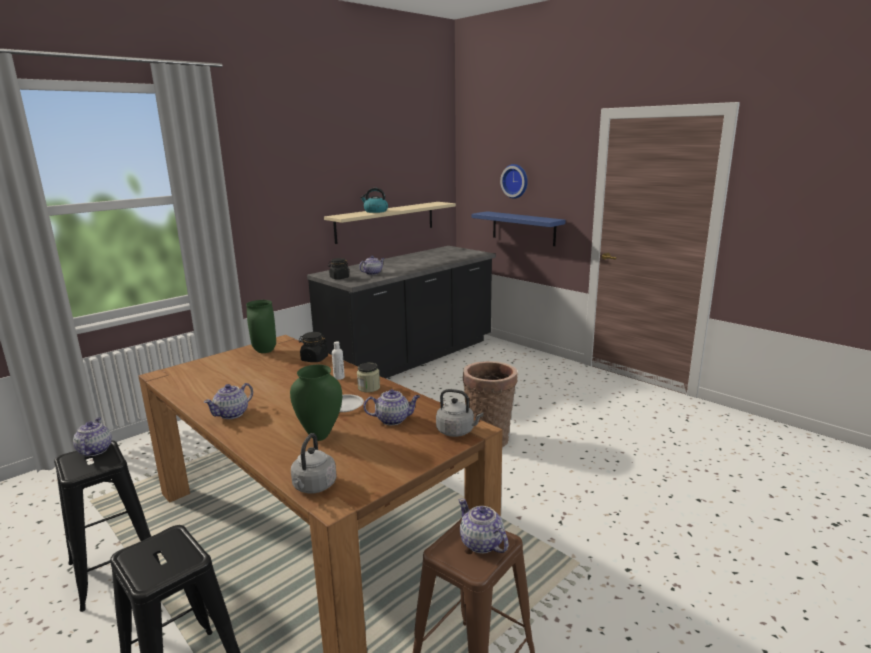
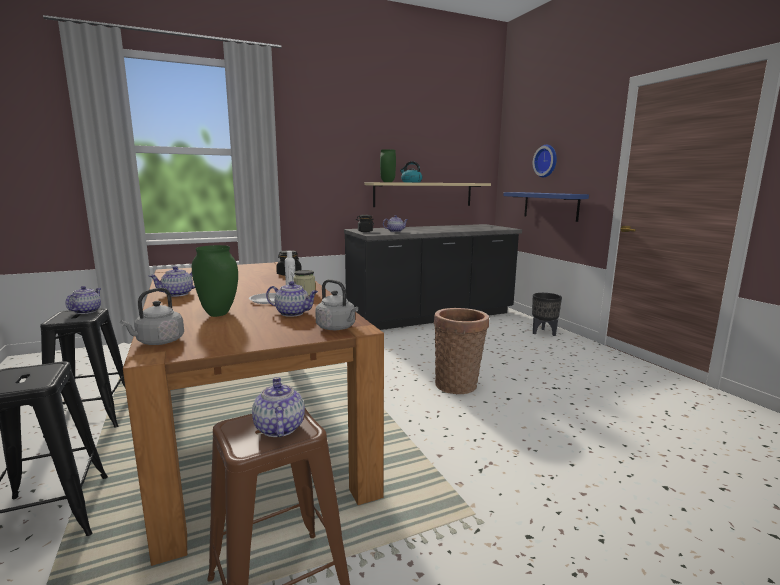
camera: 20 degrees right, 5 degrees down
(264, 351) = (259, 267): green vase -> green vase (387, 182)
(531, 361) = (544, 333): none -> black planter

